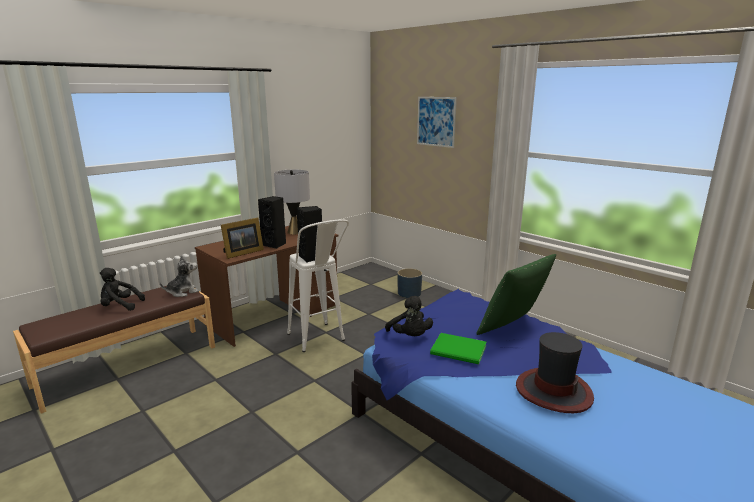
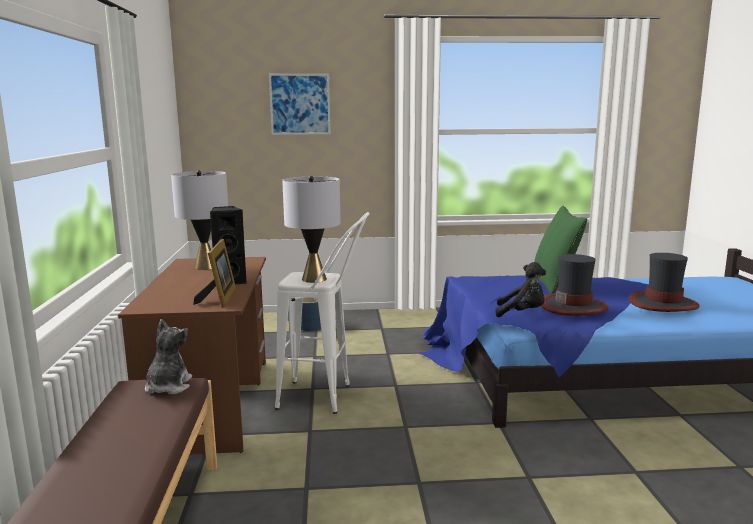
camera: 50 degrees left, 5 degrees down
(120, 306) = (118, 440): black plush toy -> none
(311, 258) = (314, 279): black speaker -> grey table lamp
(459, 351) = (573, 306): green book -> hat

